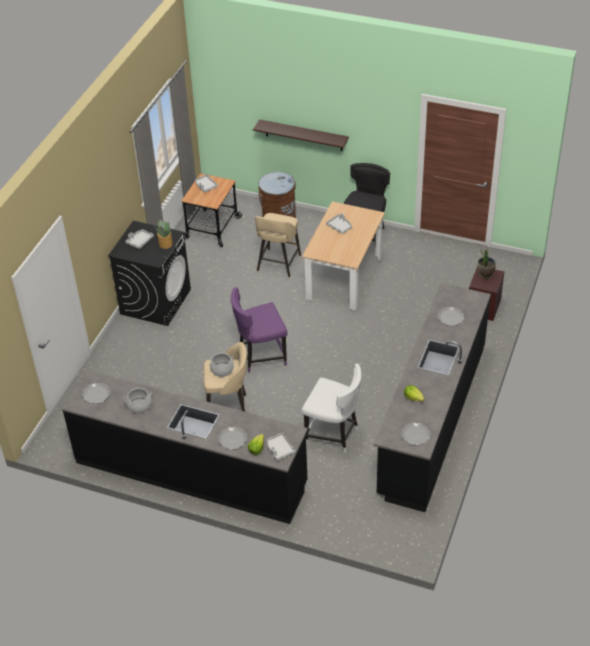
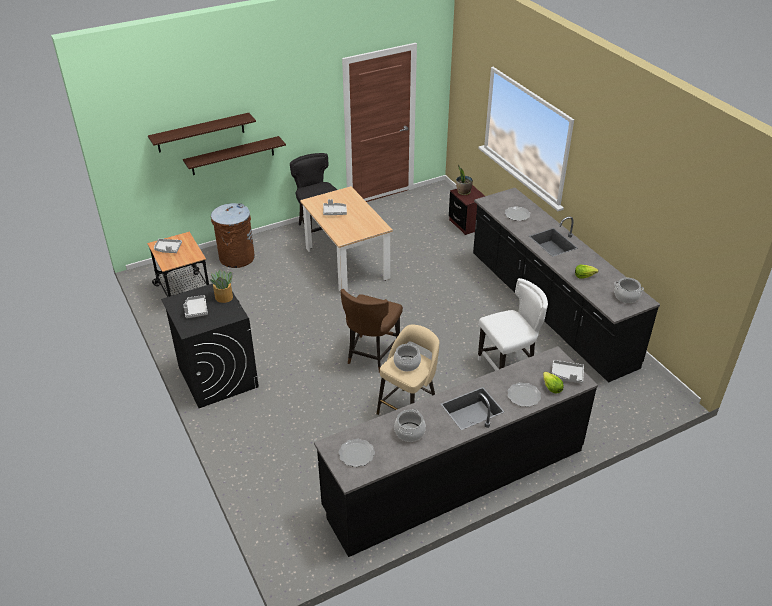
camera: 50 degrees left, 5 degrees down
(260, 356) = (371, 355): purple chair -> brown chair
(277, 104) = (200, 132): none -> shelf
(278, 264) = (281, 285): beige stool -> none
(415, 434) = (626, 296): plate -> cooking pot

